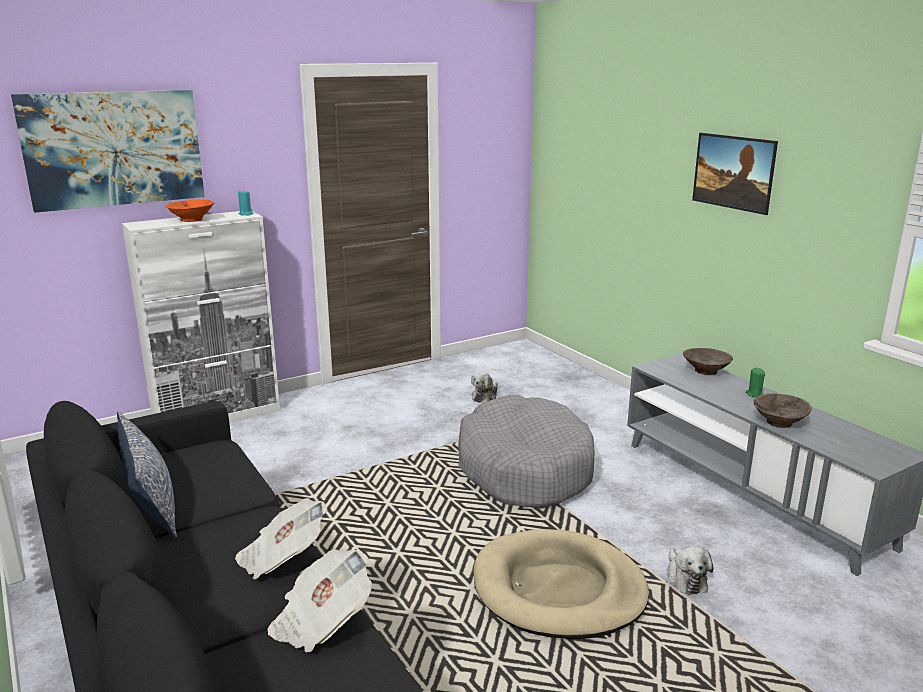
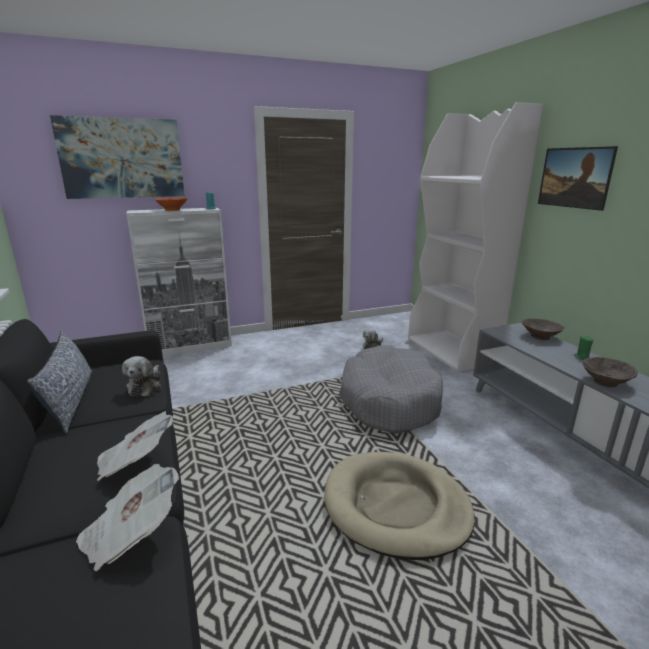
camera: 10 degrees right, 0 degrees up
(594, 394) = (452, 351): none -> white bookcase
(685, 578) = (509, 511): plush toy -> plush toy (145, 386)

